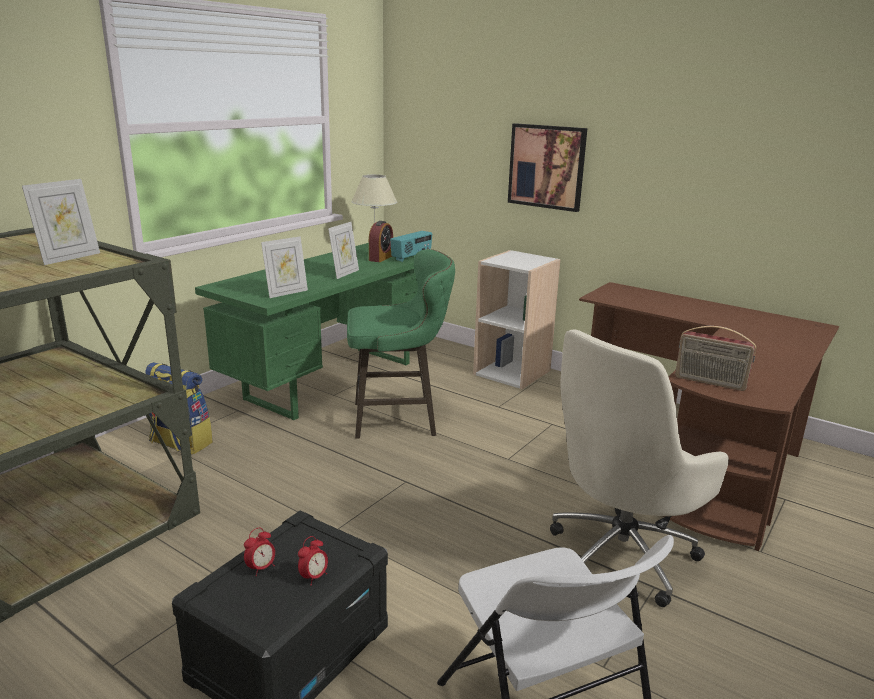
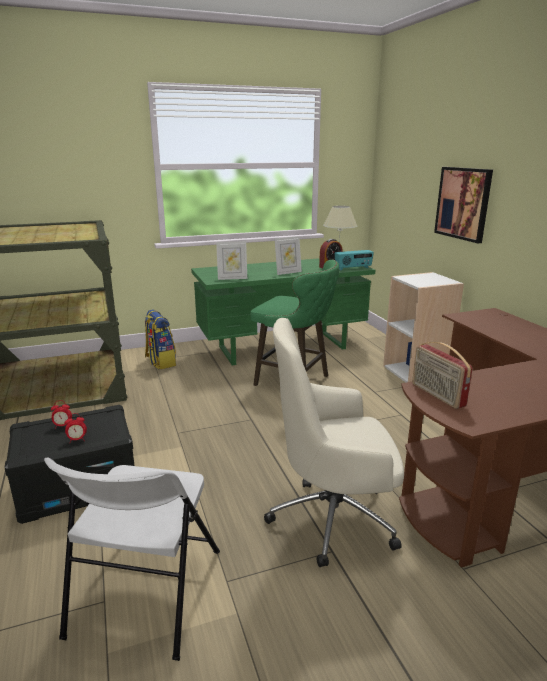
camera: 35 degrees right, 0 degrees up
(69, 258) = (72, 235): picture frame -> none

